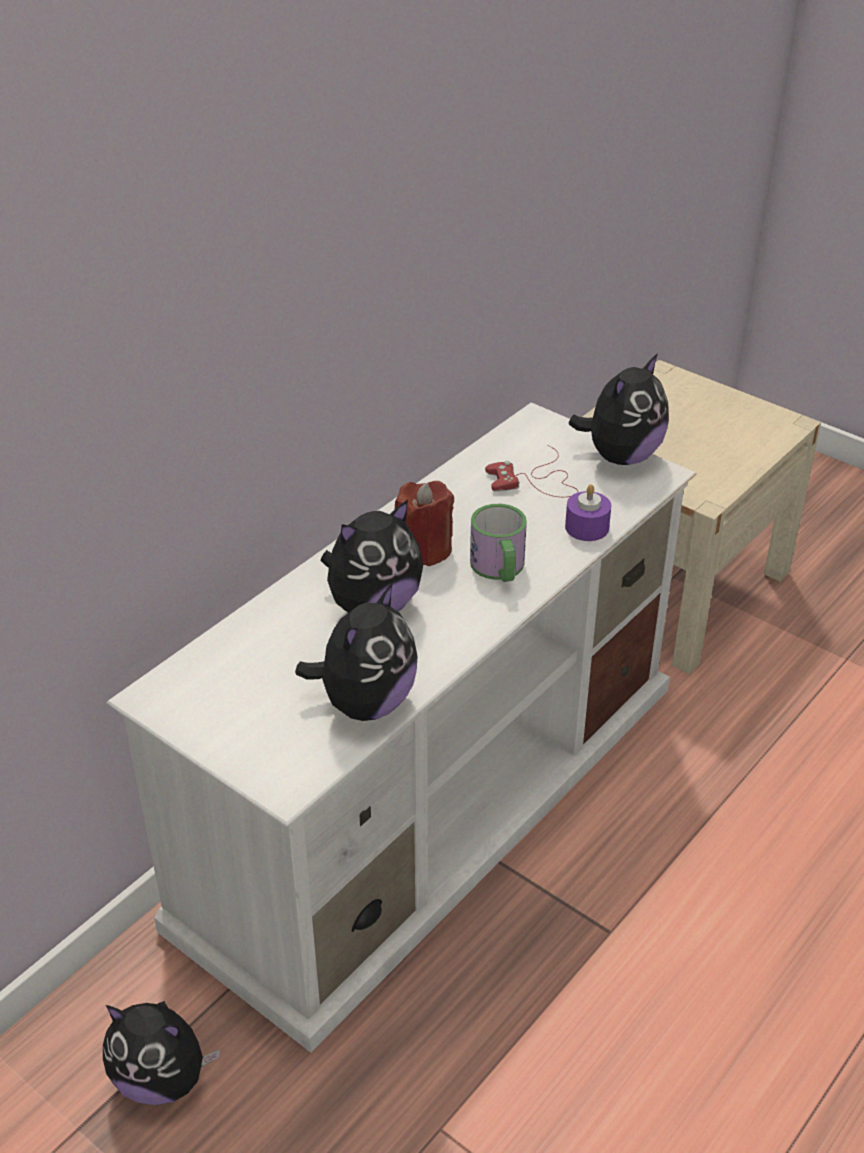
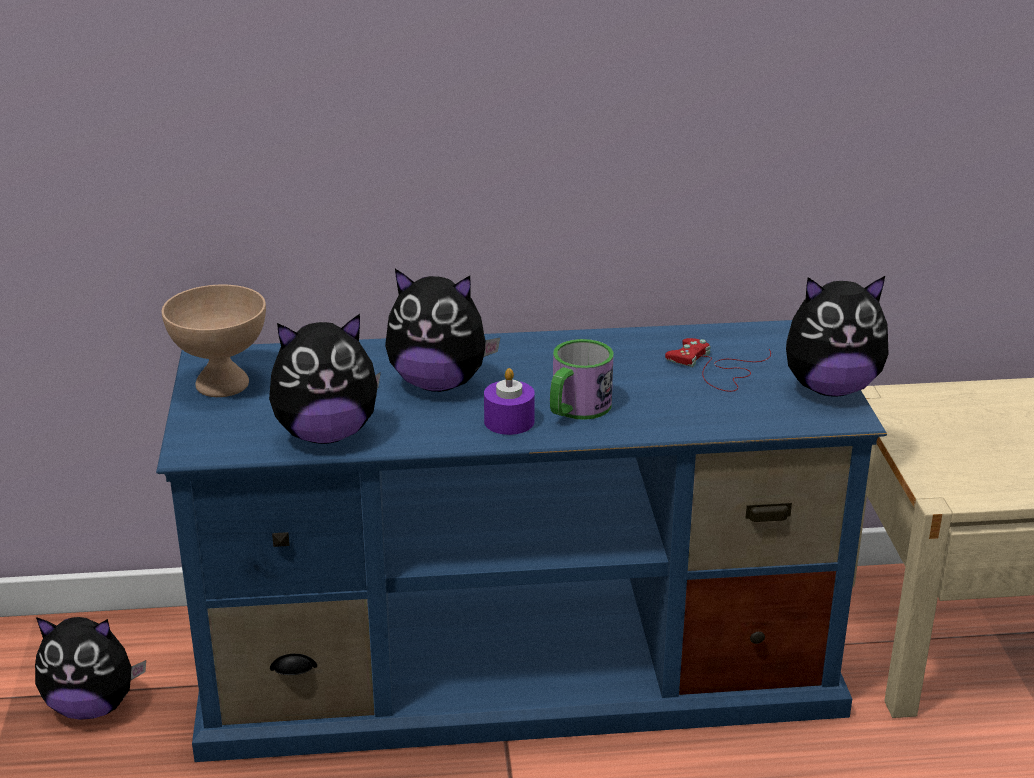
camera: 45 degrees right, 10 degrees down
(162, 1078) = (92, 706): plush toy -> plush toy turned 60 degrees counterclockwise
(208, 711) = (224, 384): none -> beige bowl
(424, 549) = (541, 369): red candle -> none
(434, 796) = (521, 663): white tv stand -> blue tv stand
(587, 527) = (702, 419): purple candle -> purple candle (509, 421)

